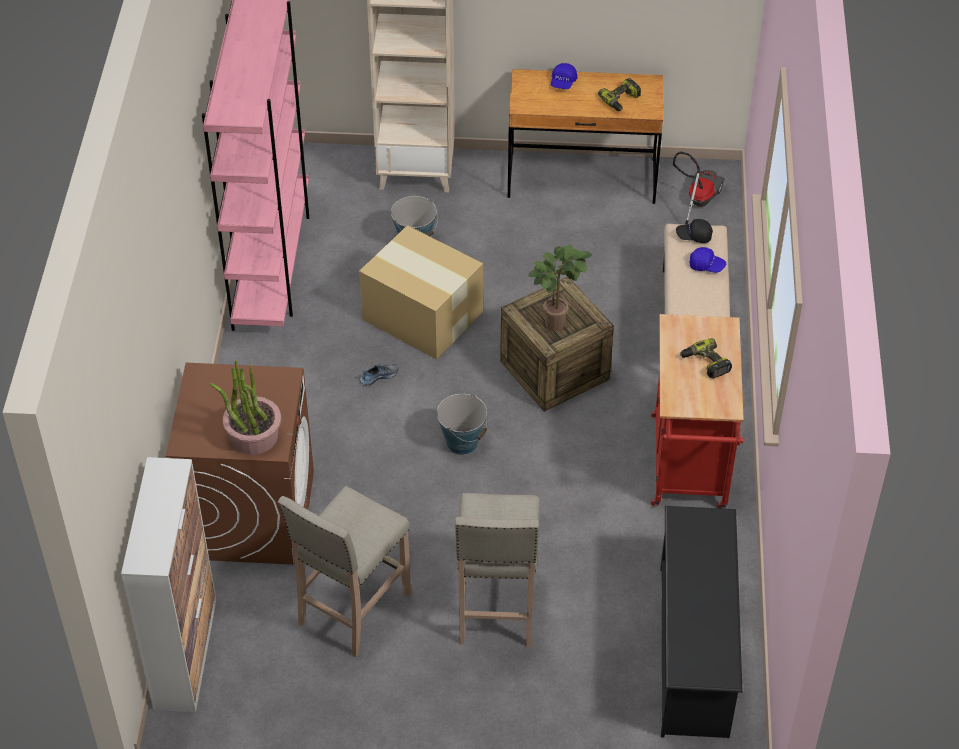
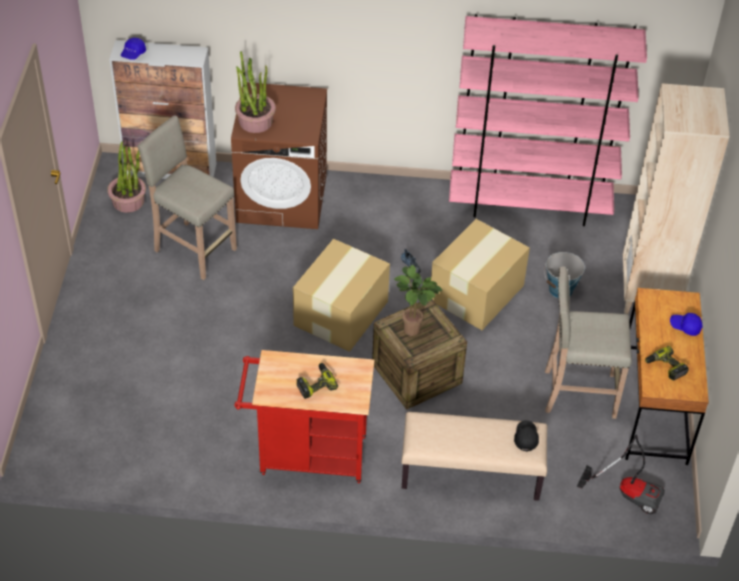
camera: 90 degrees right, 0 degrees up
(252, 701) = (128, 201): none -> potted plant
(462, 442) = (342, 312): bucket -> cardboard box
(496, 609) = (183, 326): beige stool -> beige stool (577, 393)
(693, 650) = (128, 441): black shoe rack -> none
(706, 266) = (487, 444): blue cap -> blue cap (133, 54)

